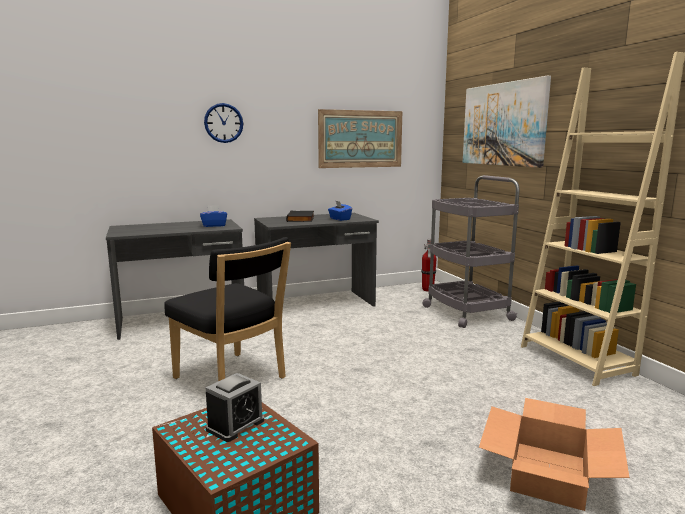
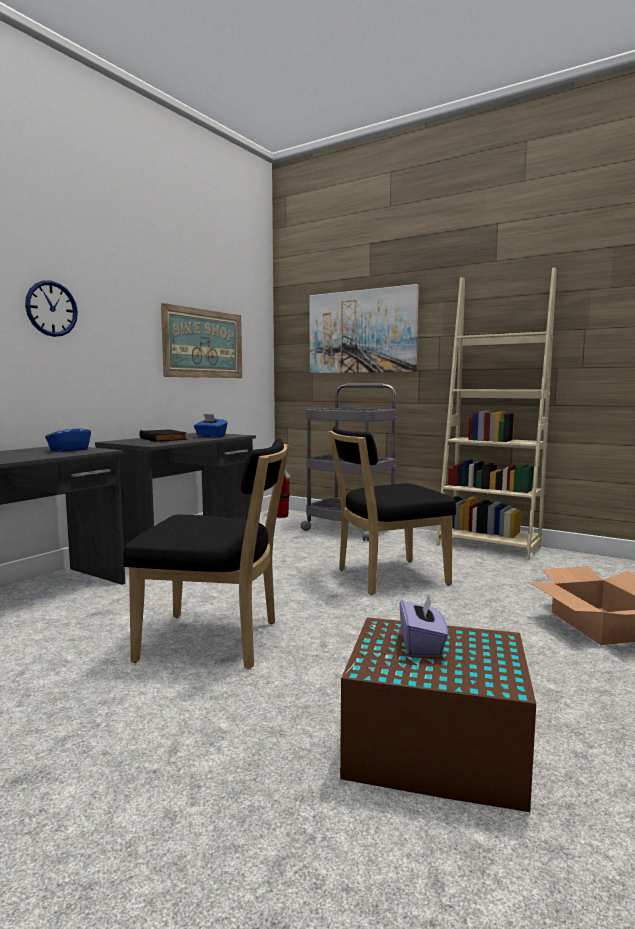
camera: 35 degrees left, 5 degrees down
(235, 425) = (422, 645): alarm clock -> purple tissue box
(422, 365) = (386, 577): none -> black chair

